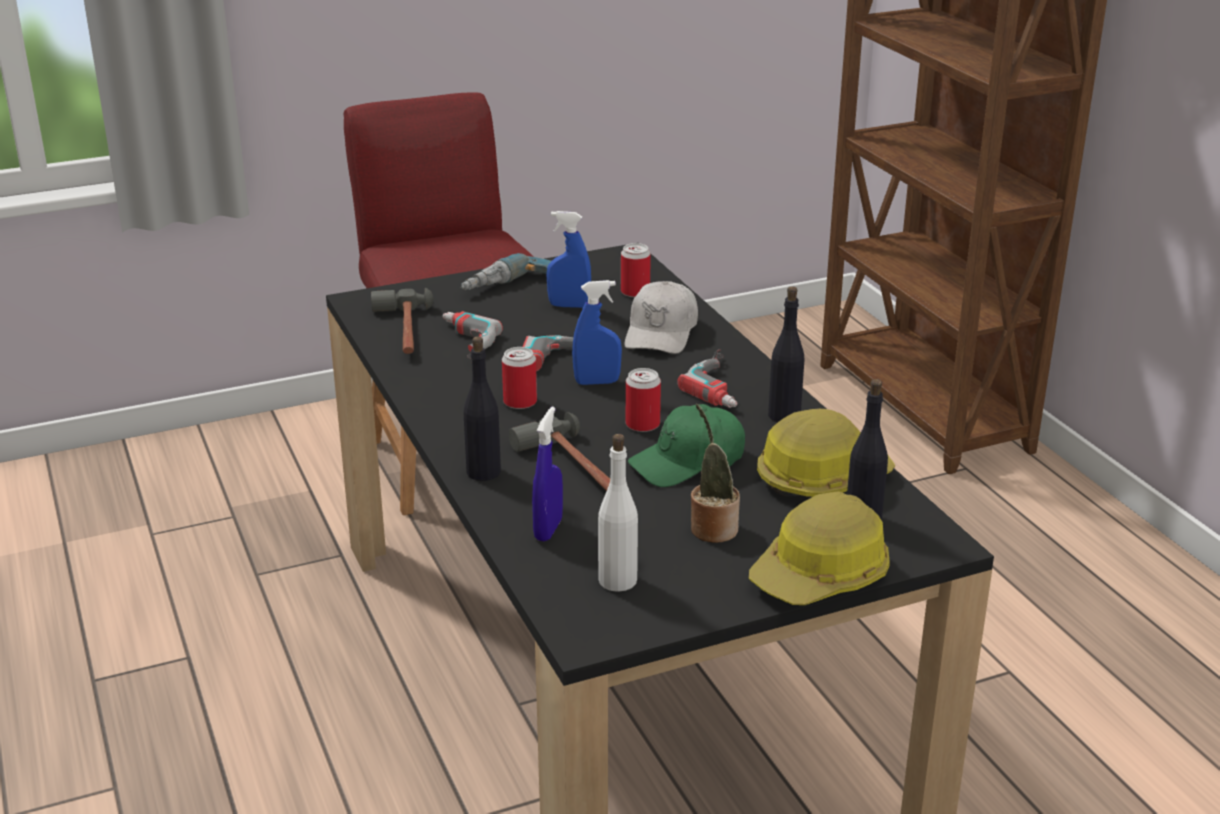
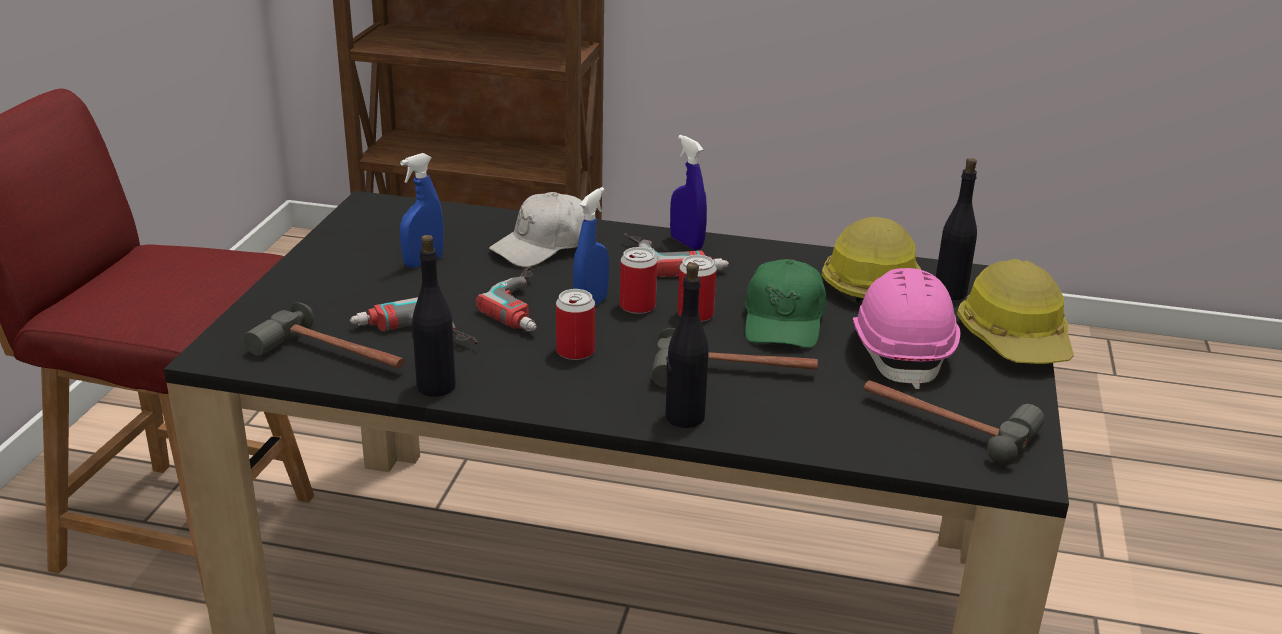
camera: 55 degrees left, 0 degrees up
(512, 287) = (338, 272): power drill -> none
(548, 529) = (827, 423): blue spray bottle -> blue spray bottle (686, 243)
(617, 580) = (944, 423): white bottle -> hammer
(635, 292) = (449, 227): can -> can (637, 306)
(661, 333) = (544, 246): white cap -> white cap turned 90 degrees clockwise
(711, 528) = (901, 352): potted plant -> pink hard hat
(784, 415) = (757, 257): black bottle -> black bottle (435, 386)

